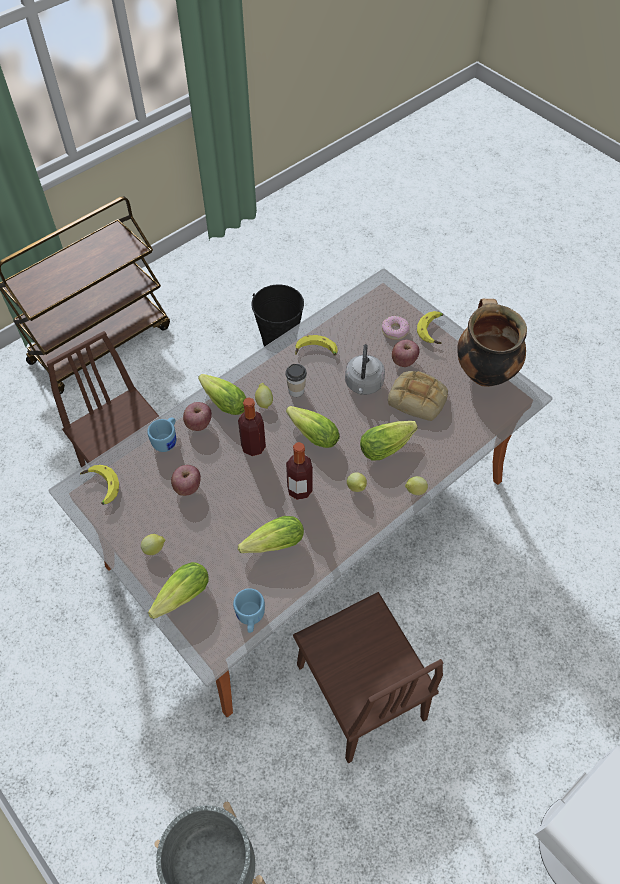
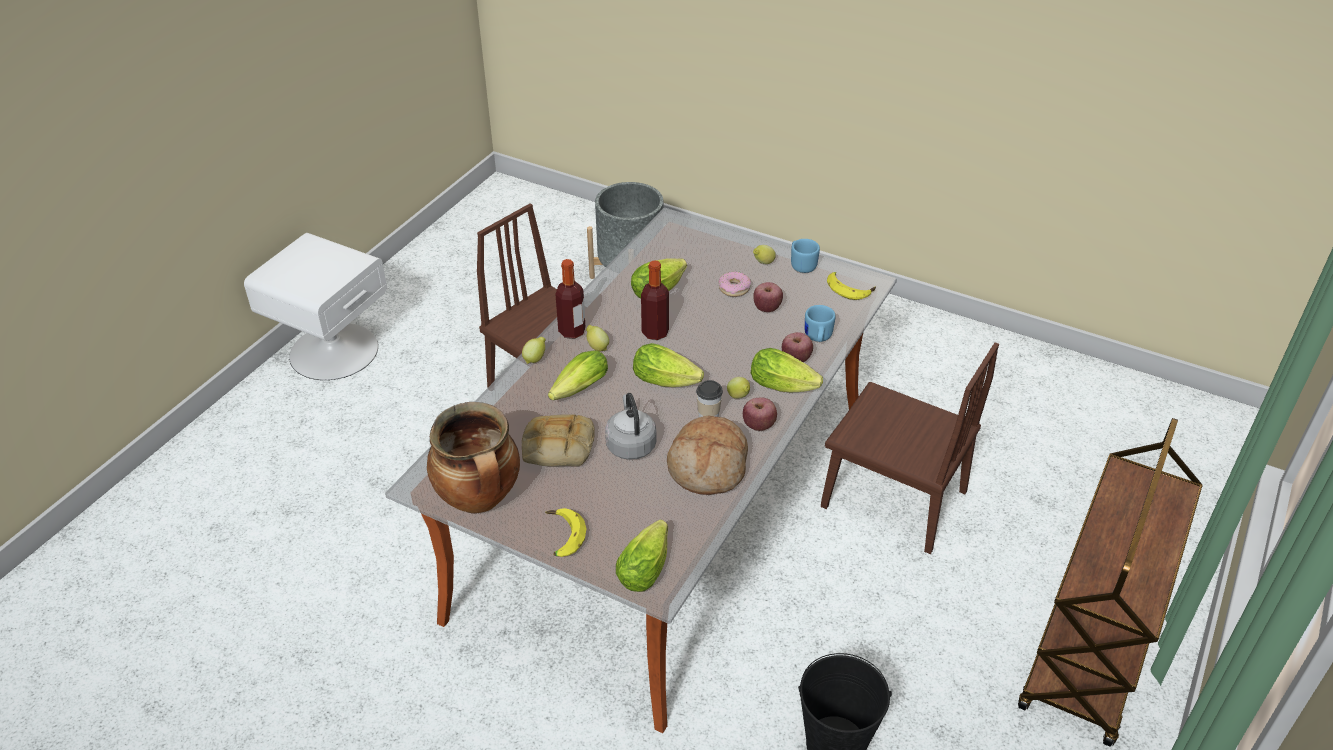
camera: 160 degrees right, 15 degrees down
(179, 598) = (719, 241): lettuce -> lettuce (646, 566)
(250, 618) = (652, 244): blue mug -> blue mug (802, 264)
(253, 447) = (724, 354): bottle -> bottle (572, 331)
(316, 352) = (708, 466): banana -> bread
(395, 331) = (615, 522): donut -> donut (734, 288)
(403, 361) = (590, 485): apple -> apple (759, 425)

